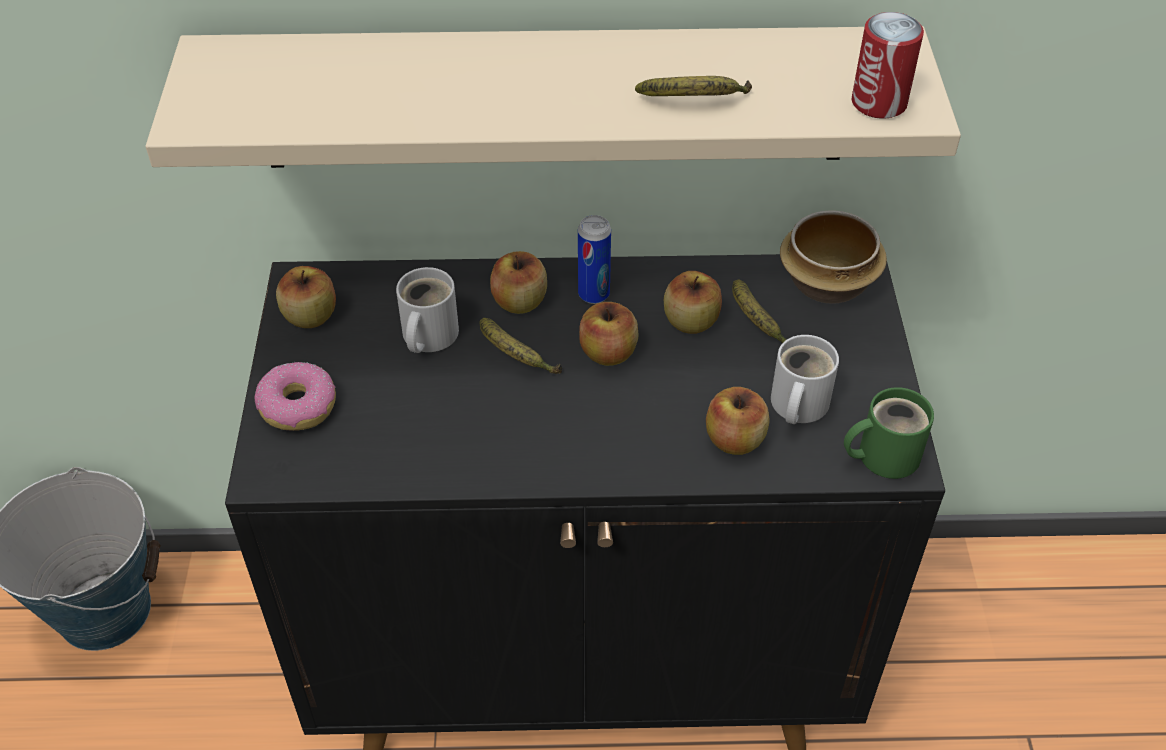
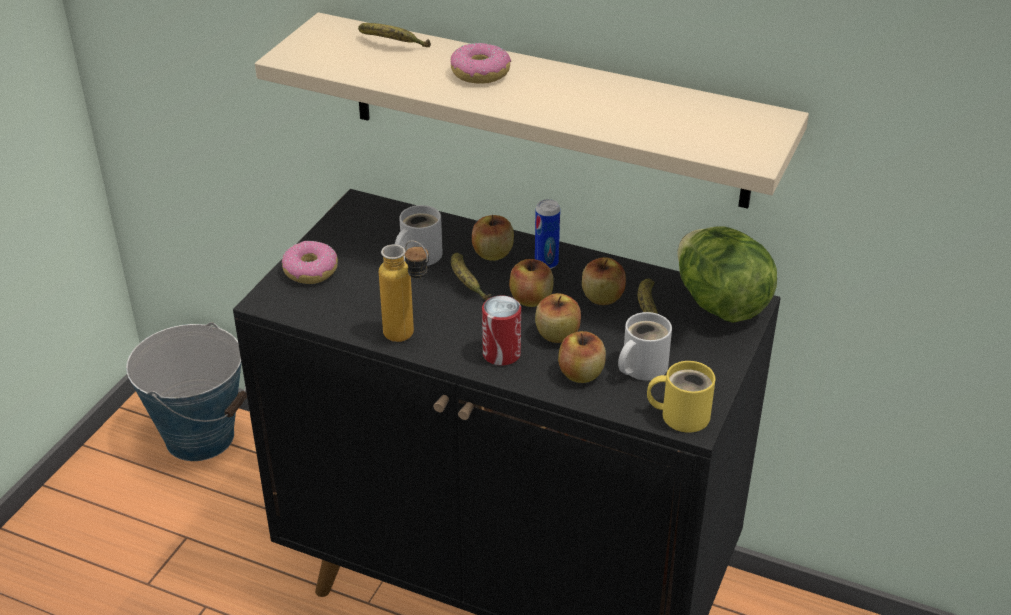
camera: 25 degrees right, 10 degrees down
(310, 316) = (352, 224): apple -> apple (557, 335)
(484, 77) = (480, 73): none -> donut
(492, 464) = (409, 338): none -> bottle
(695, 102) = (605, 117): banana -> banana (391, 45)
(827, 285) = (720, 304): bowl -> lettuce
(879, 103) = (732, 147): can -> can (501, 354)
(882, 454) = (681, 414): green mug -> yellow mug

